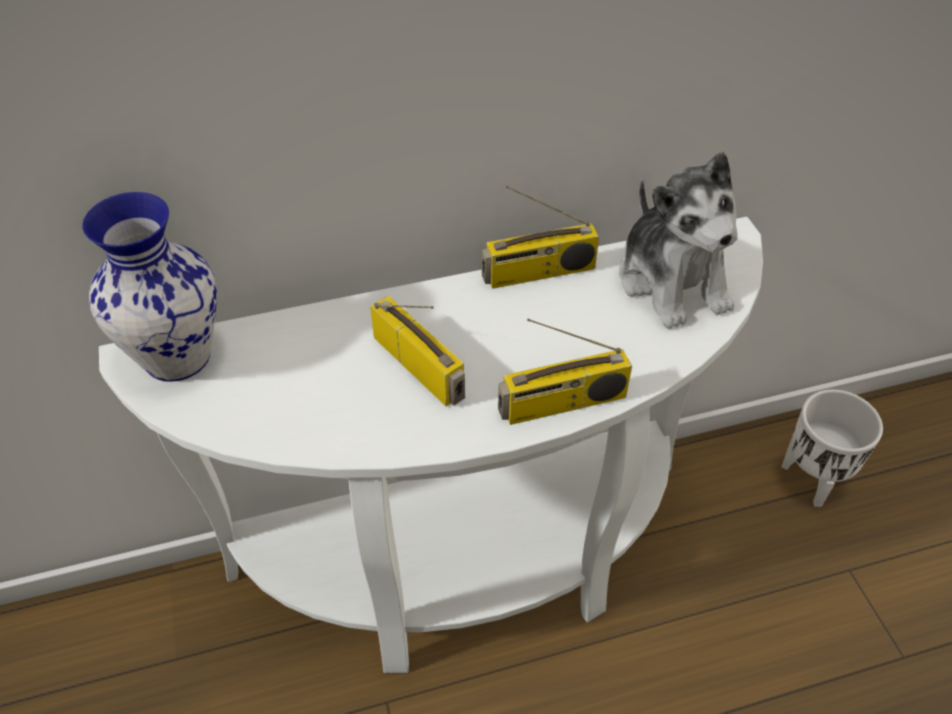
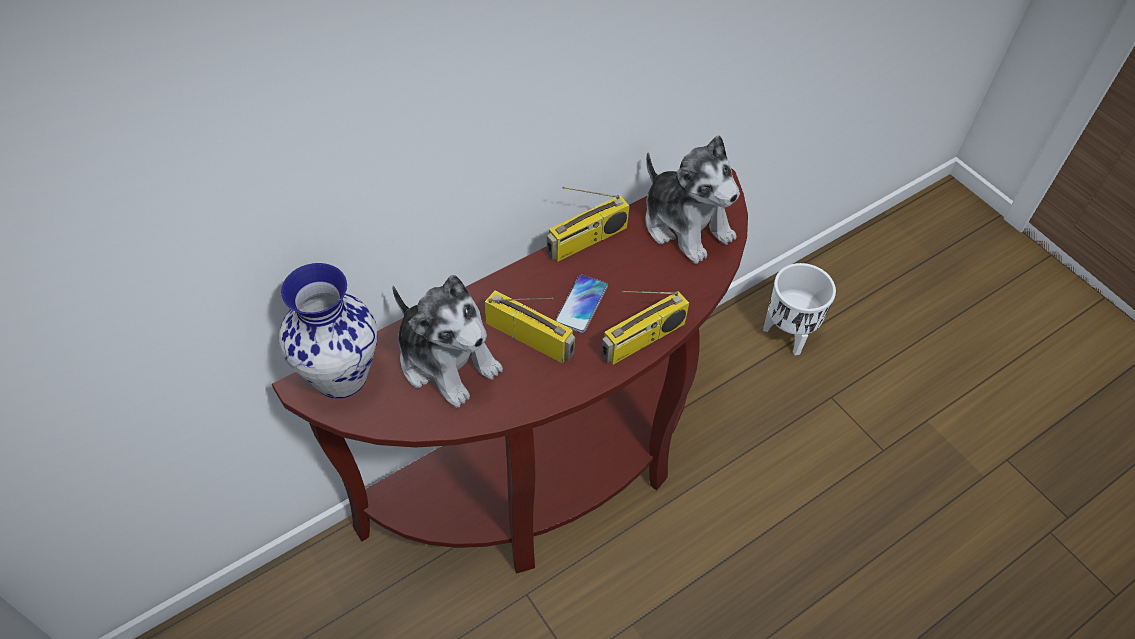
camera: 20 degrees left, 5 degrees up
(307, 369) = (447, 360): none -> plush toy
(471, 565) = (554, 472): white console table -> brown console table
(500, 343) = (581, 304): none -> phone

